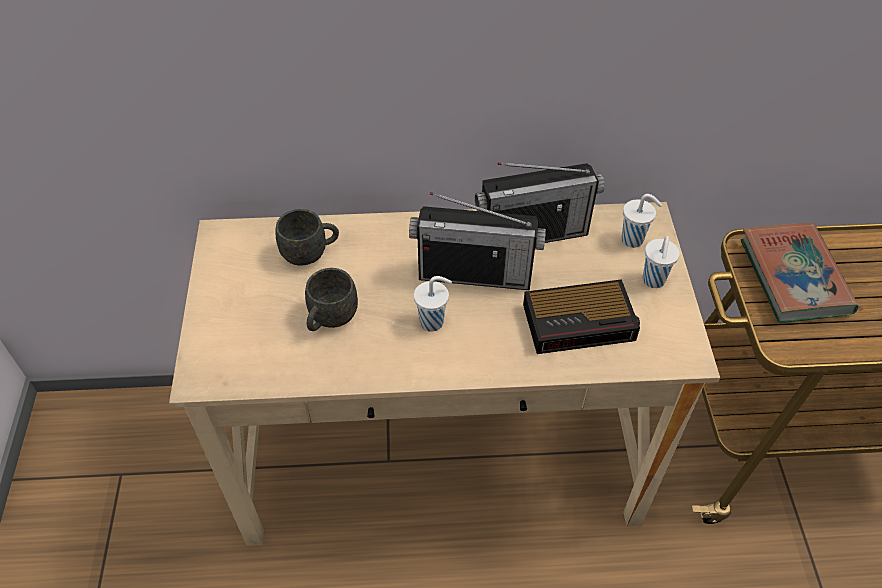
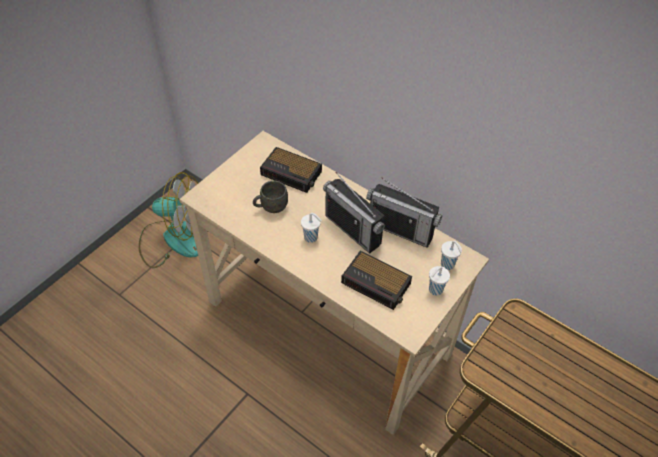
camera: 40 degrees right, 0 degrees up
(101, 497) = (173, 239): none -> fan
(310, 253) = (292, 173): grey mug -> alarm clock
(794, 277) = (525, 344): book -> none

